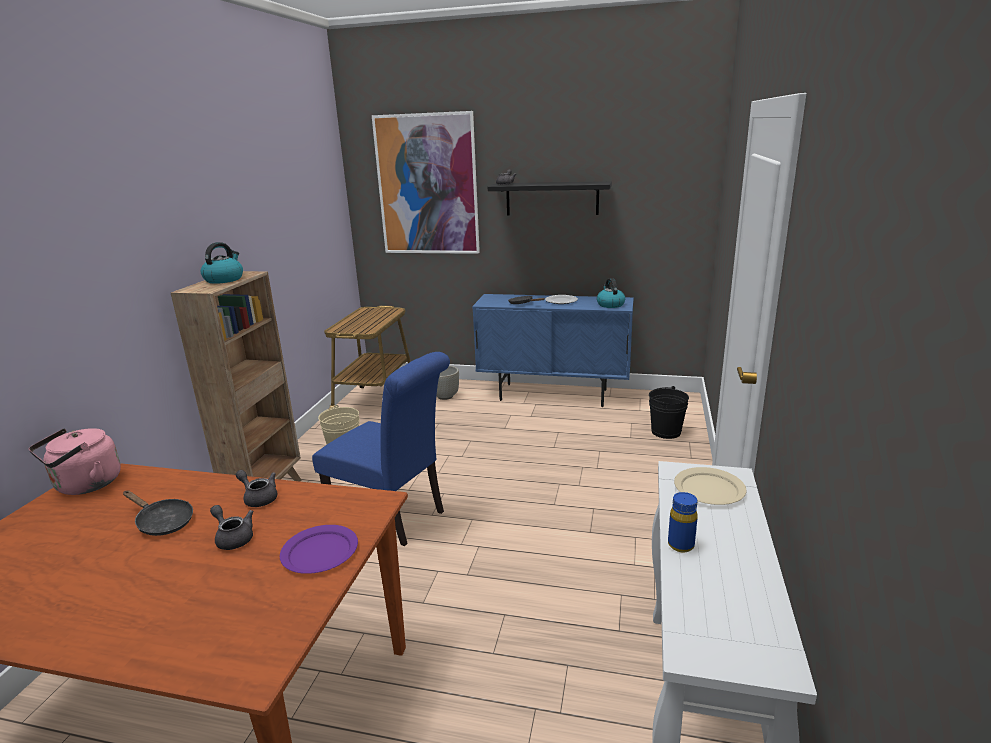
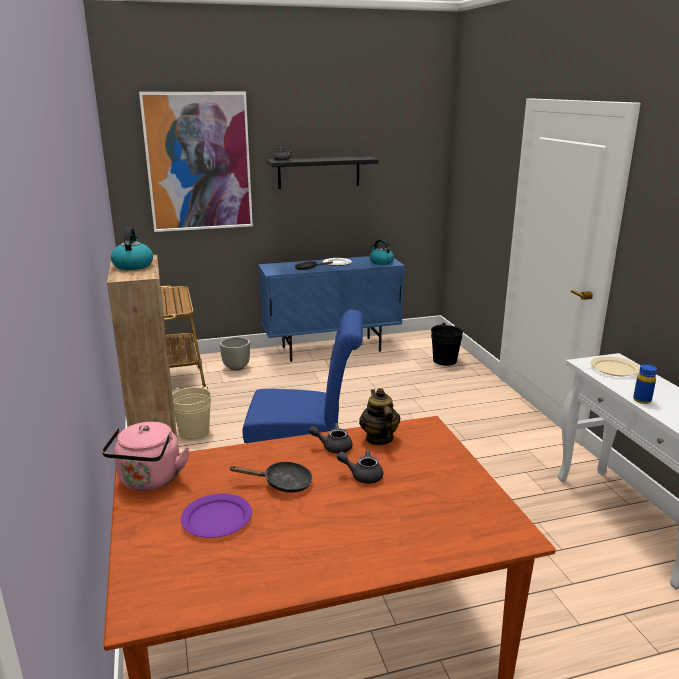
camera: 30 degrees left, 0 degrees up
(310, 502) = (379, 439): none -> teapot
(319, 552) = (441, 464): purple plate -> purple plate (216, 519)

